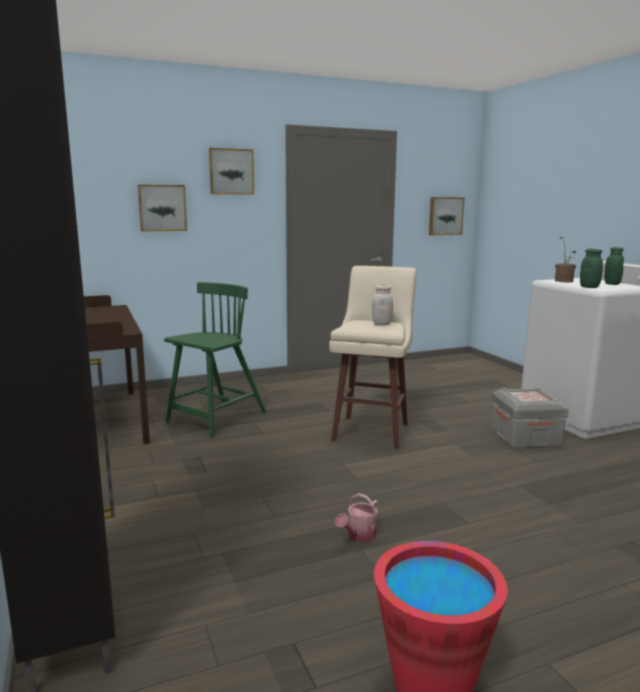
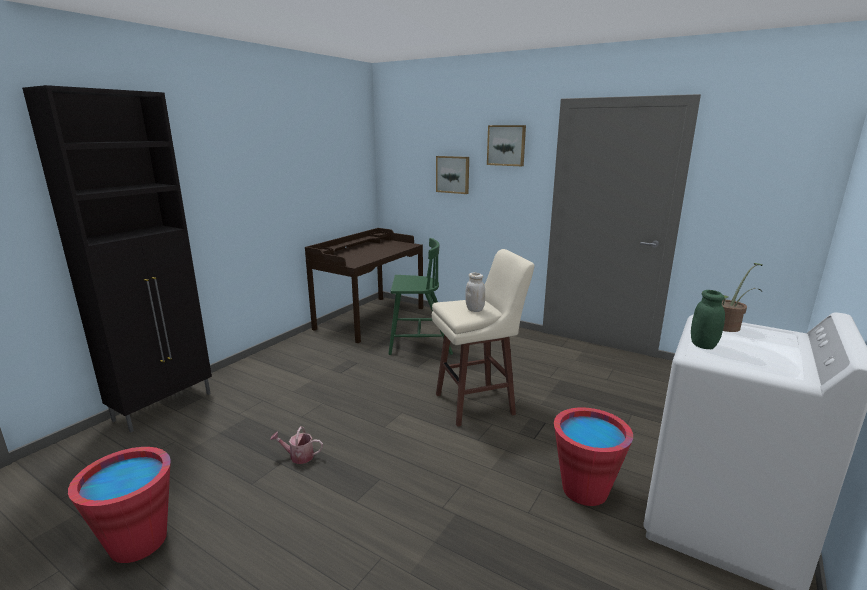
camera: 55 degrees right, 5 degrees up
(445, 216) = (770, 202): picture -> none
(525, 436) = (585, 490): grey storage box -> red bucket
(612, 284) = (775, 354): green jar -> none

